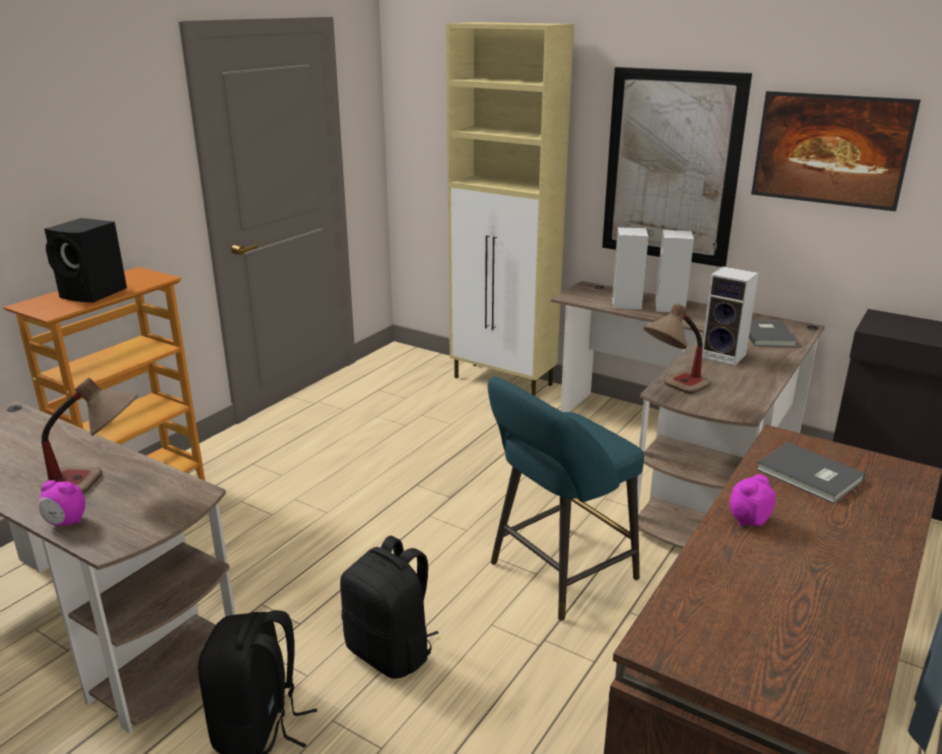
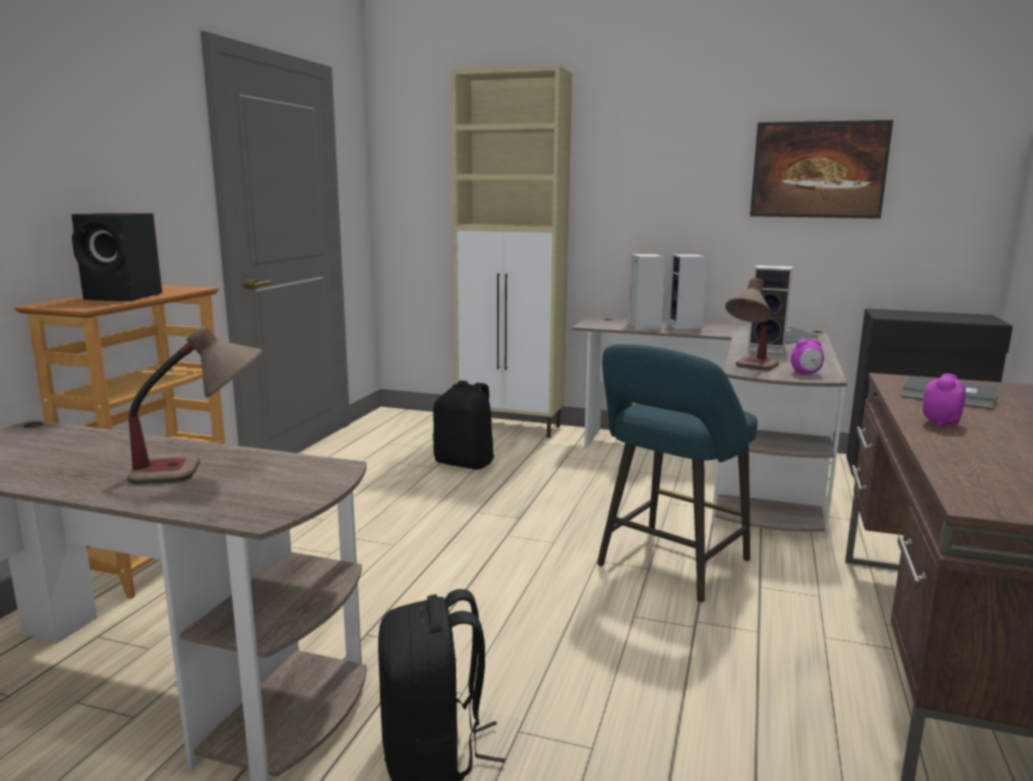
camera: 15 degrees left, 10 degrees down
(66, 523) = (184, 504): alarm clock -> alarm clock (805, 374)
(391, 652) = (544, 656): black backpack -> black backpack (465, 463)
(671, 167) = (671, 199): picture -> none

